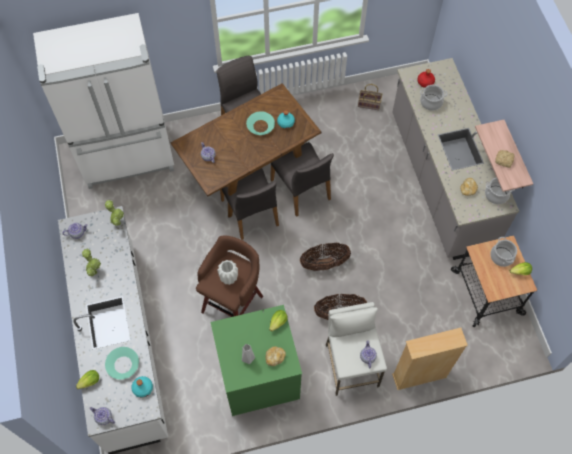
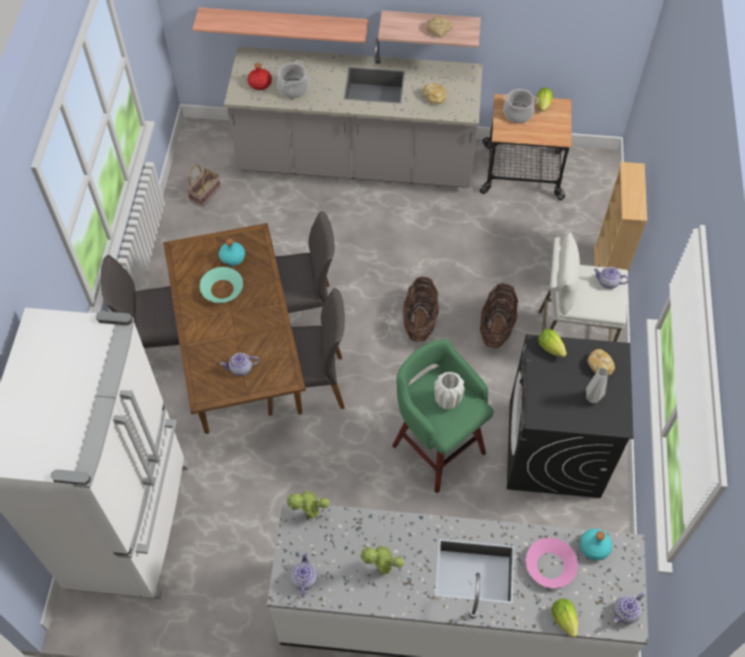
camera: 70 degrees left, 5 degrees down
(123, 364) = (550, 565): turquoise bowl -> pink bowl
(233, 302) = (436, 447): brown stool -> green stool
(258, 376) = (554, 449): green washing machine -> black washing machine
(472, 72) = (284, 25): none -> shelf
(496, 195) = (453, 76): cooking pot -> none

